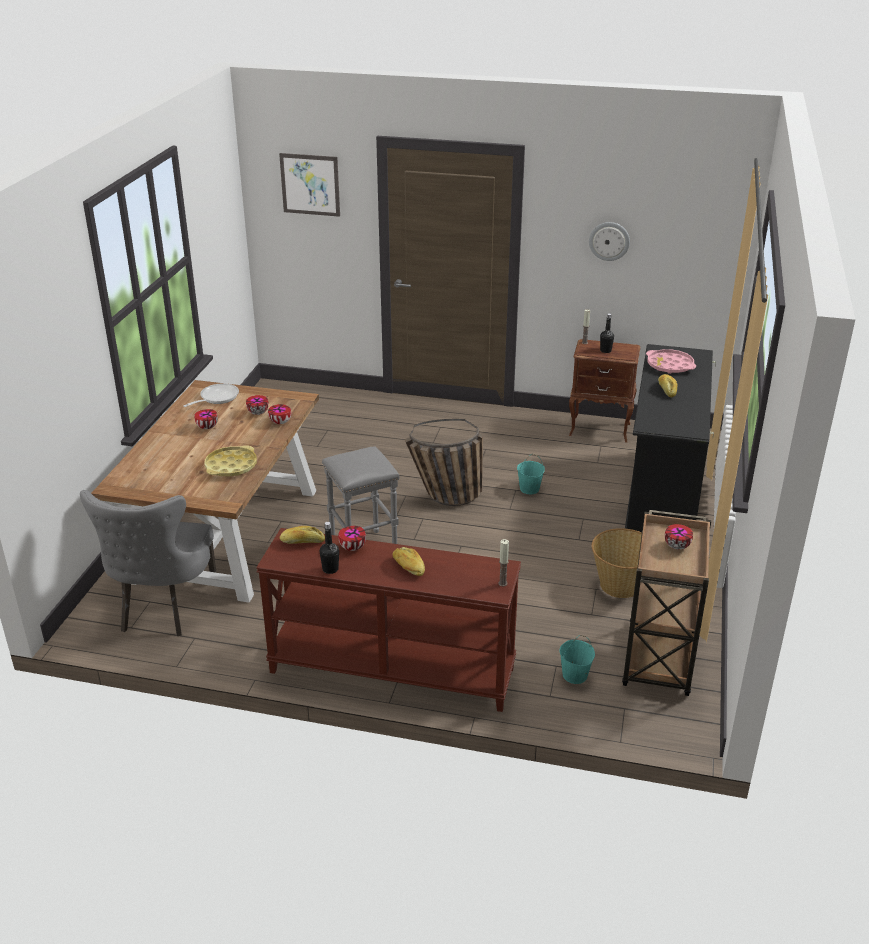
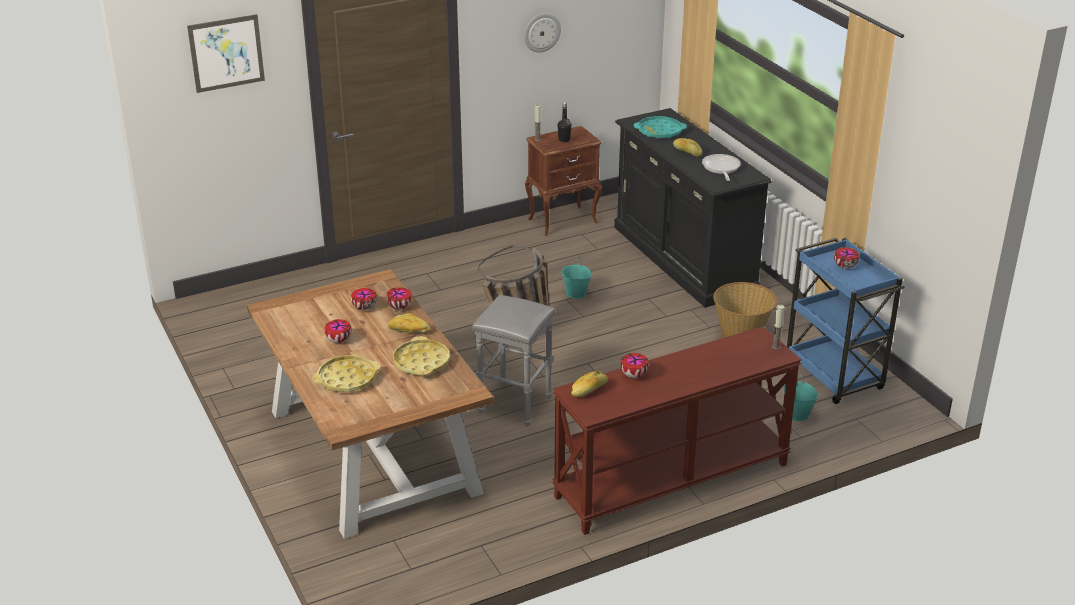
camera: 40 degrees left, 0 degrees up
(163, 608) = (415, 538): grey chair -> none
(169, 455) = (347, 379): none -> yellow tray
(216, 398) = (300, 311): frying pan -> frying pan (721, 169)
(330, 569) = (644, 398): black bottle -> none
(408, 567) = (696, 368): bread -> bread (409, 330)
(658, 660) = (834, 375): brown cart -> blue cart
(670, 365) = (659, 131): pink tray -> turquoise tray

